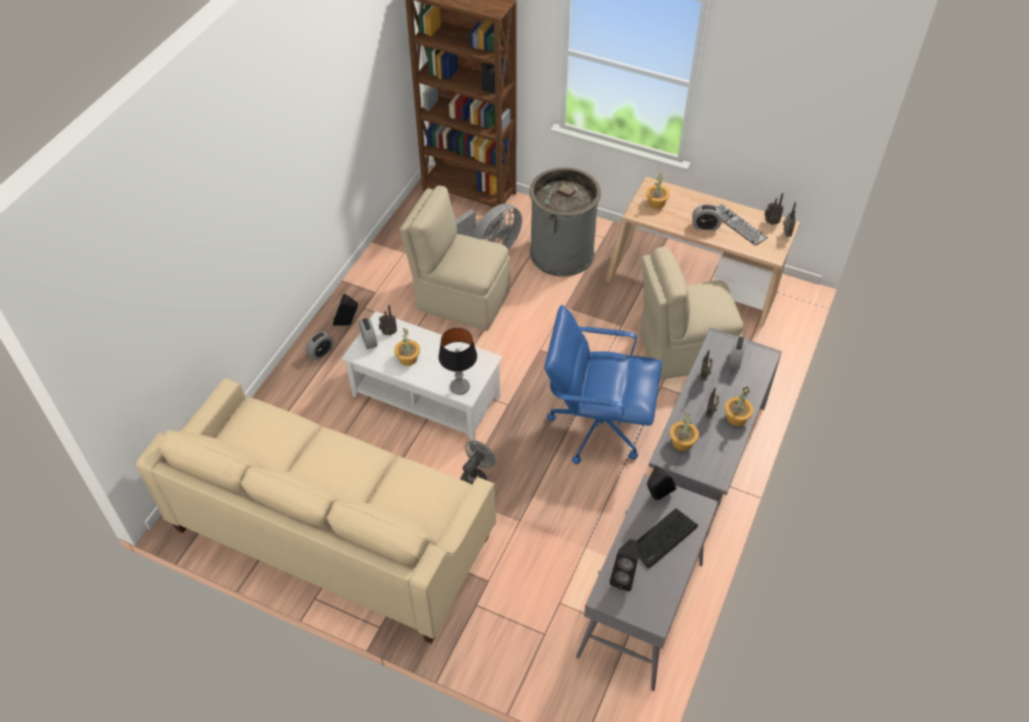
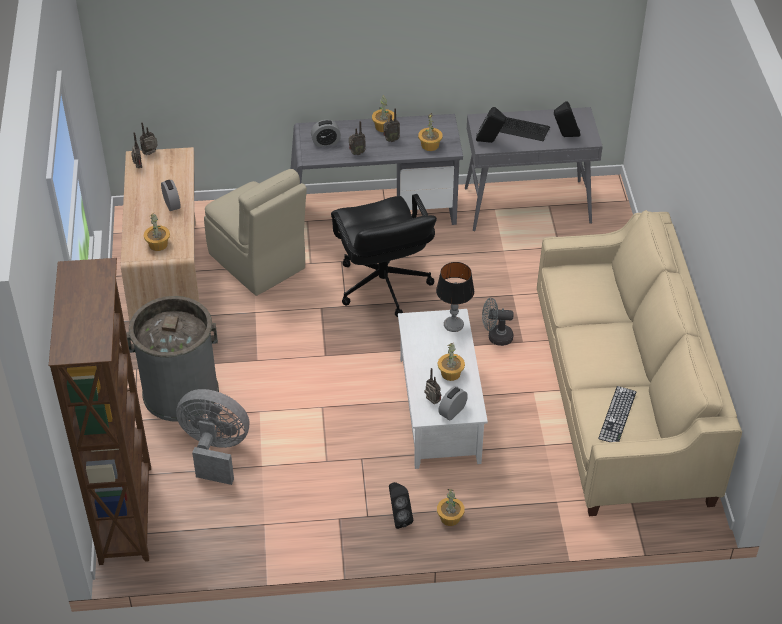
camera: 120 degrees left, 5 degrees down
(321, 352) = (450, 518): alarm clock -> potted plant
(461, 299) = (300, 442): beige chair -> none
(597, 425) = (383, 286): blue office chair -> black office chair
(737, 224) = (155, 185): keyboard -> keyboard (617, 415)

